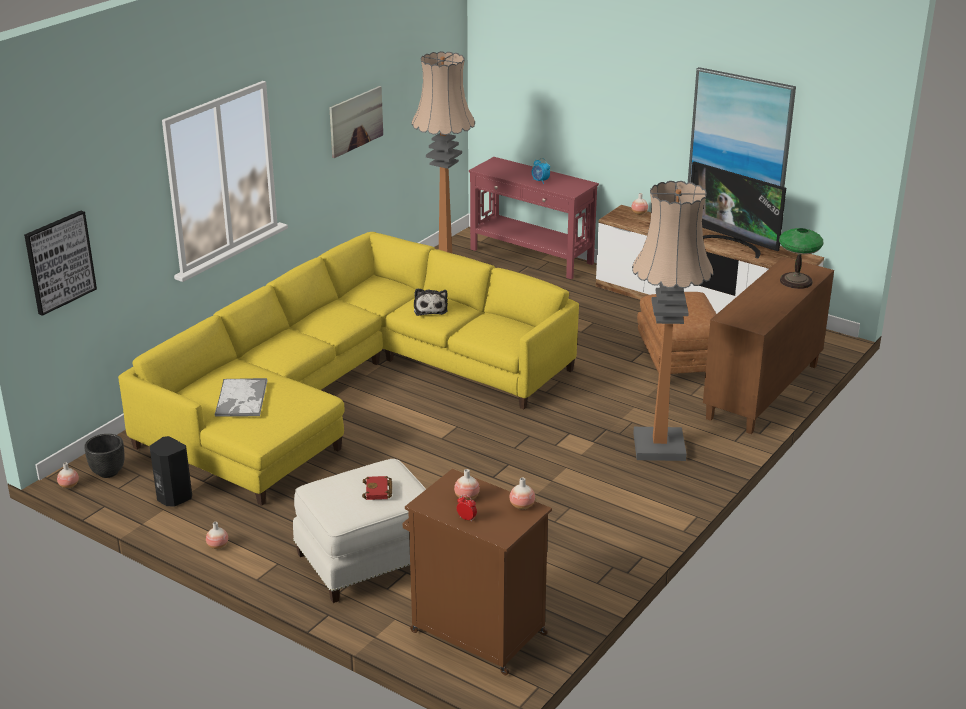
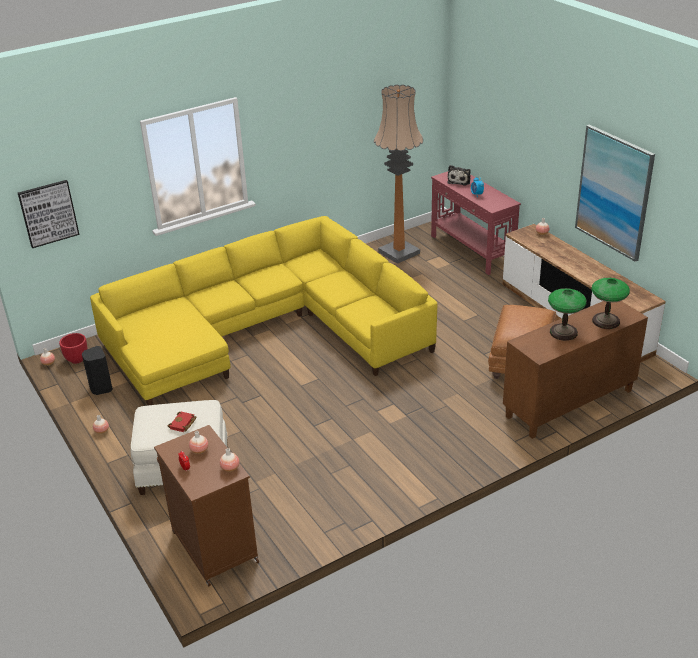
camera: 25 degrees right, 5 degrees up
(108, 472) = (77, 359): black planter -> red planter
(241, 399) = (159, 329): tray -> none
(356, 121) = (327, 131): picture -> none
(430, 309) = (337, 284): plush toy -> plush toy (459, 181)
(659, 447) = (452, 431): floor lamp -> none
(734, 244) = (597, 275): television -> none
(762, 299) = (563, 332): none -> table lamp

